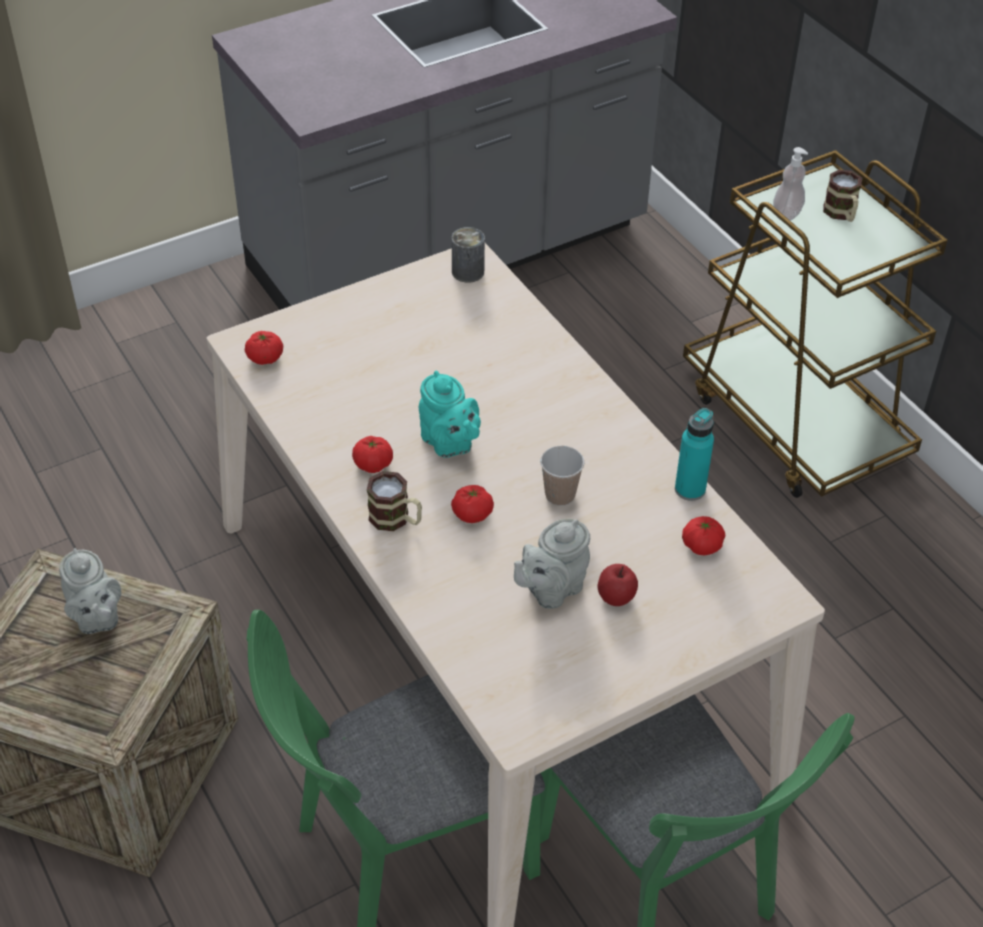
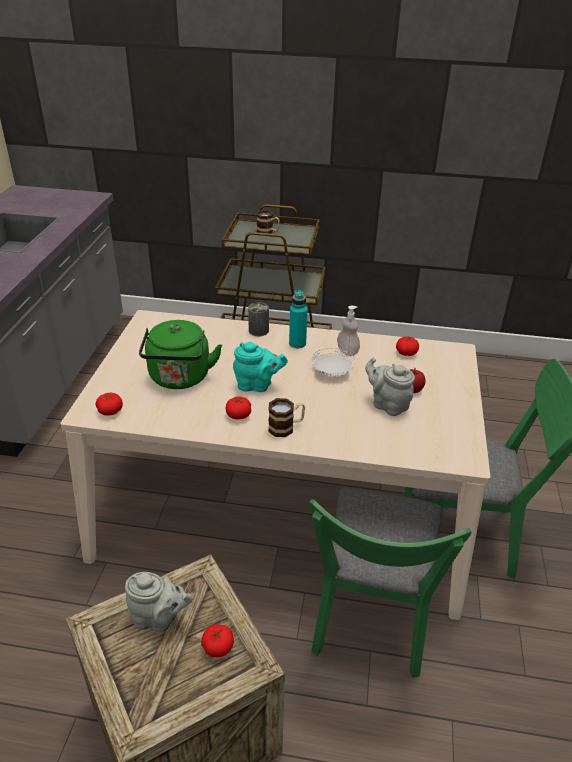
camera: 50 degrees left, 10 degrees down
(384, 370) = (180, 379): none -> green kettle
(468, 272) = (154, 323): can -> can (258, 331)
(472, 514) = (312, 402): tomato -> tomato (218, 647)
(551, 590) = (388, 405): grey teapot -> grey teapot turned 135 degrees clockwise
(560, 495) = (332, 372): cup -> white plate
(690, 489) = (370, 339): turquoise bottle -> turquoise bottle (297, 343)
(786, 213) = (249, 240): soap dispenser -> soap dispenser (347, 351)

